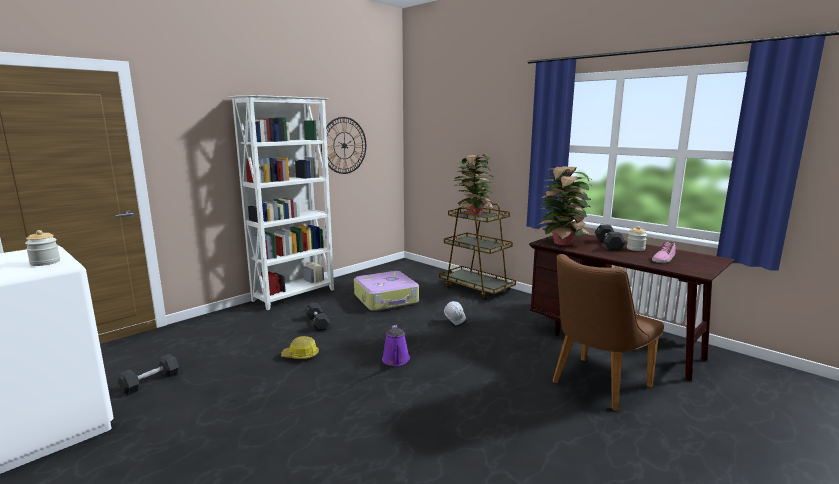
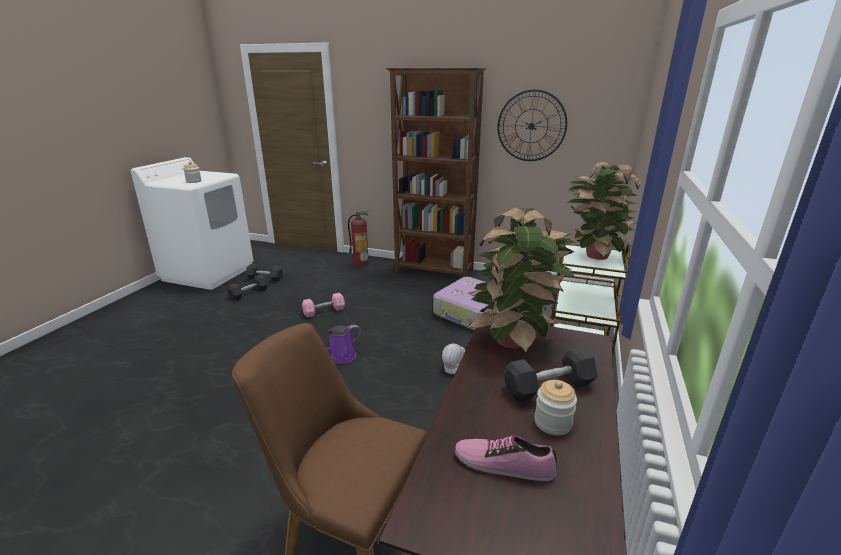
camera: 65 degrees right, 10 degrees up
(219, 321) = (361, 264): none -> fire extinguisher
(295, 295) = (434, 271): white bookcase -> brown bookcase
(300, 355) = (324, 311): hard hat -> pink dumbbell
(317, 323) = (387, 298): black dumbbell -> black dumbbell (249, 293)

